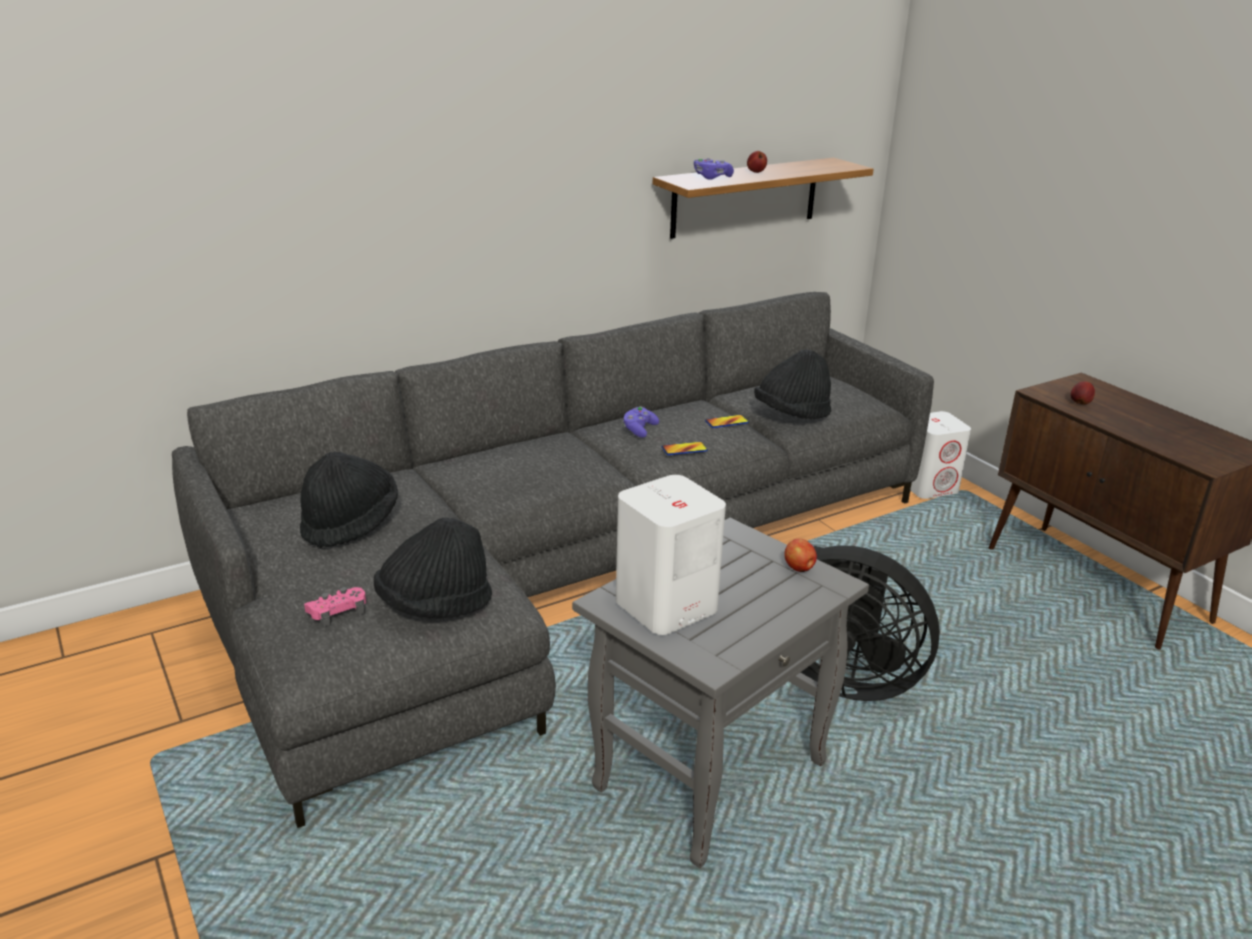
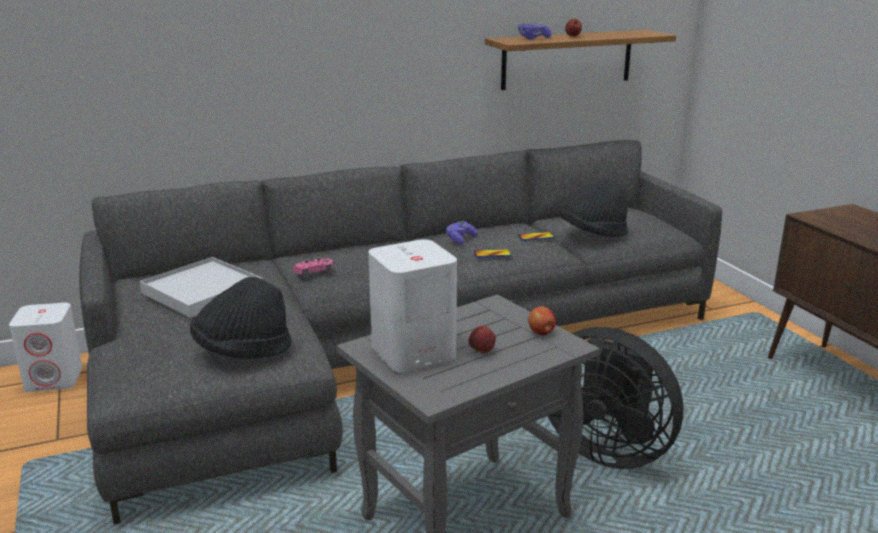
camera: 10 degrees right, 5 degrees down
(337, 611) = (165, 350): pink game controller -> pink game controller (314, 272)
(350, 523) = (202, 291): black hat -> white tray
(928, 486) = (725, 308): white speaker -> white speaker (54, 379)
(1080, 403) = (843, 225): apple -> apple (481, 352)

